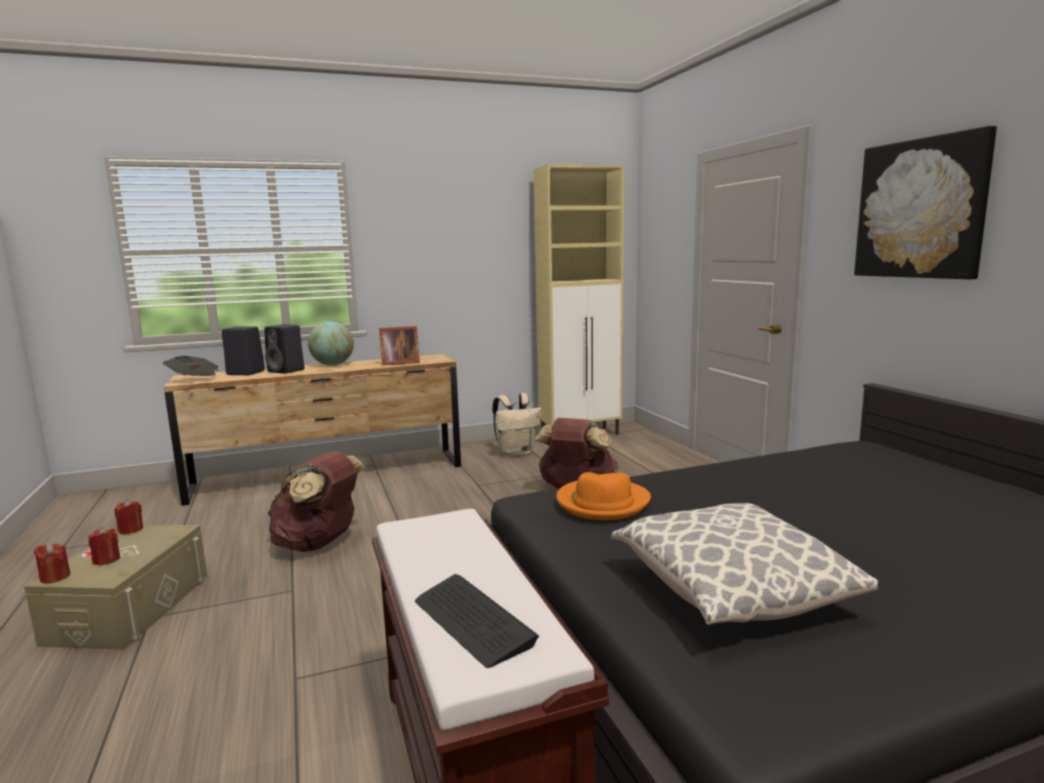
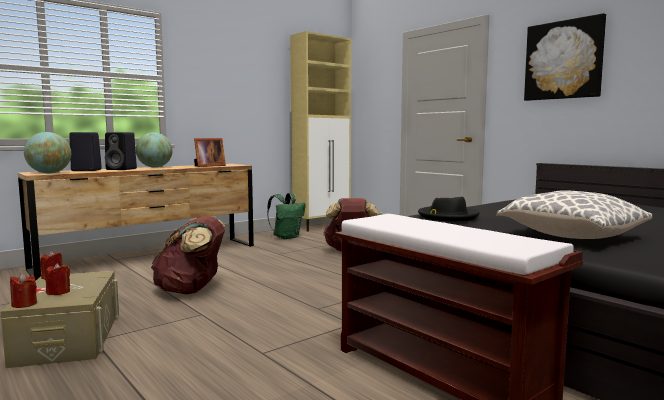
camera: 20 degrees left, 5 degrees down
(195, 380) = (49, 173): newspaper -> globe
(472, 621) = (483, 239): keyboard -> none
(516, 453) = (286, 237): beige backpack -> green backpack
(602, 503) = (447, 216): orange hat -> black hat

